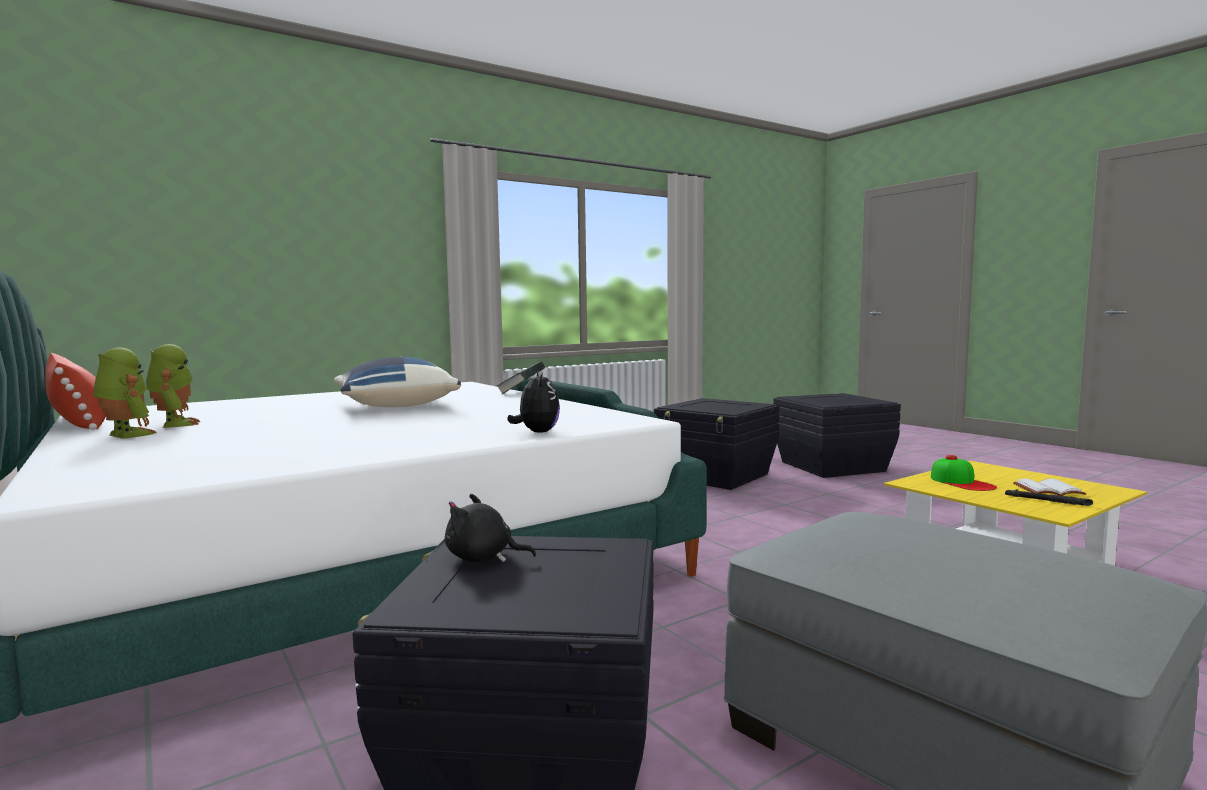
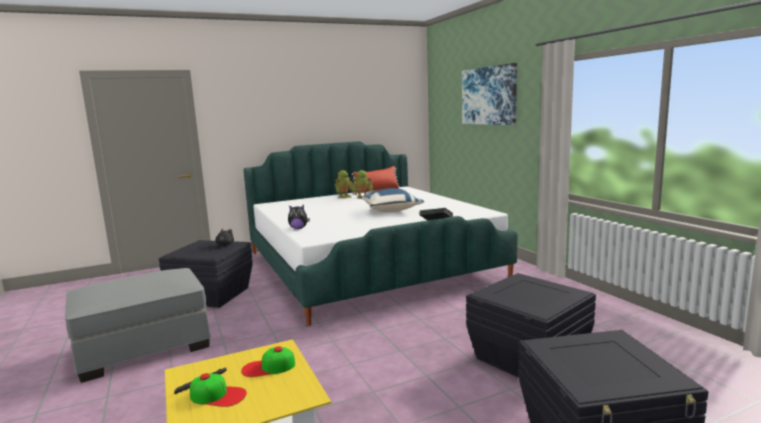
camera: 100 degrees right, 5 degrees up
(288, 200) = (488, 96): none -> picture
(1048, 490) = (218, 395): white book -> cap

